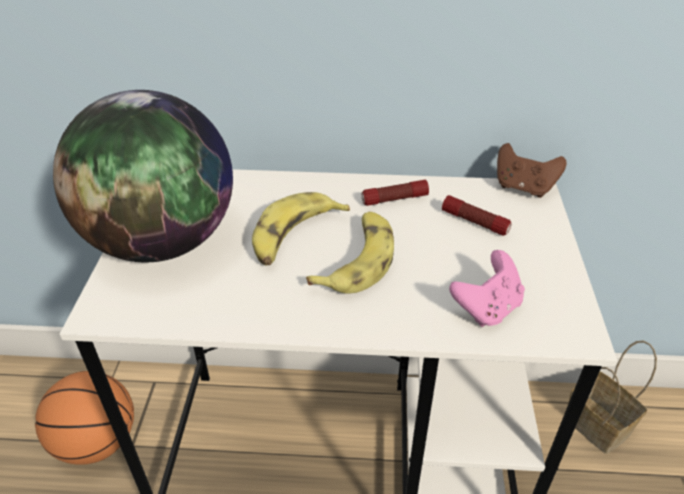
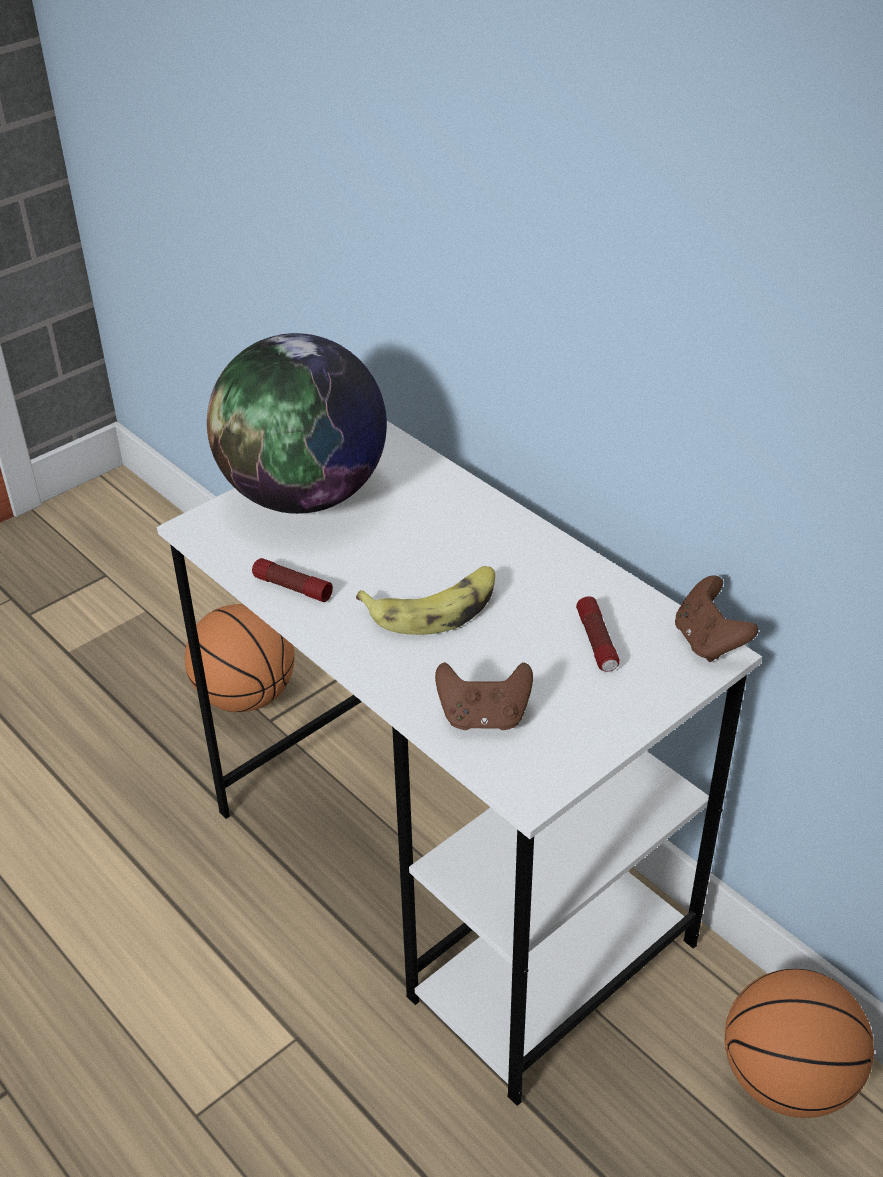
camera: 45 degrees right, 0 degrees up
(294, 237) = (411, 555): banana -> none
(394, 199) = (552, 574): flashlight -> flashlight (292, 588)
(487, 308) = (483, 717): pink game controller -> brown game controller
(599, 425) = (787, 1079): basket -> basketball

